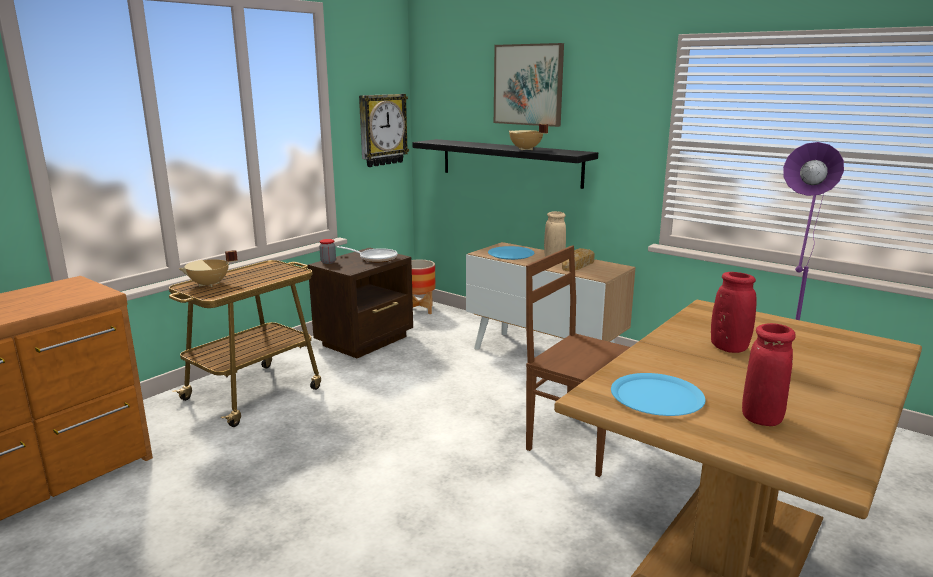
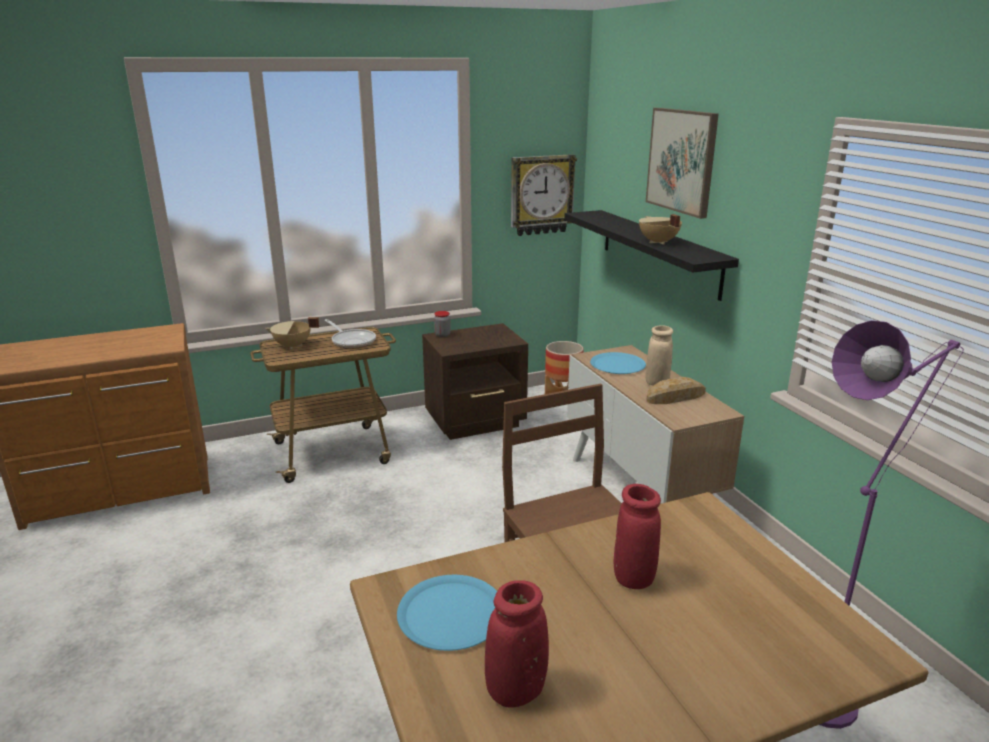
camera: 30 degrees right, 5 degrees up
(375, 258) = (490, 338): frying pan -> frying pan (352, 341)

